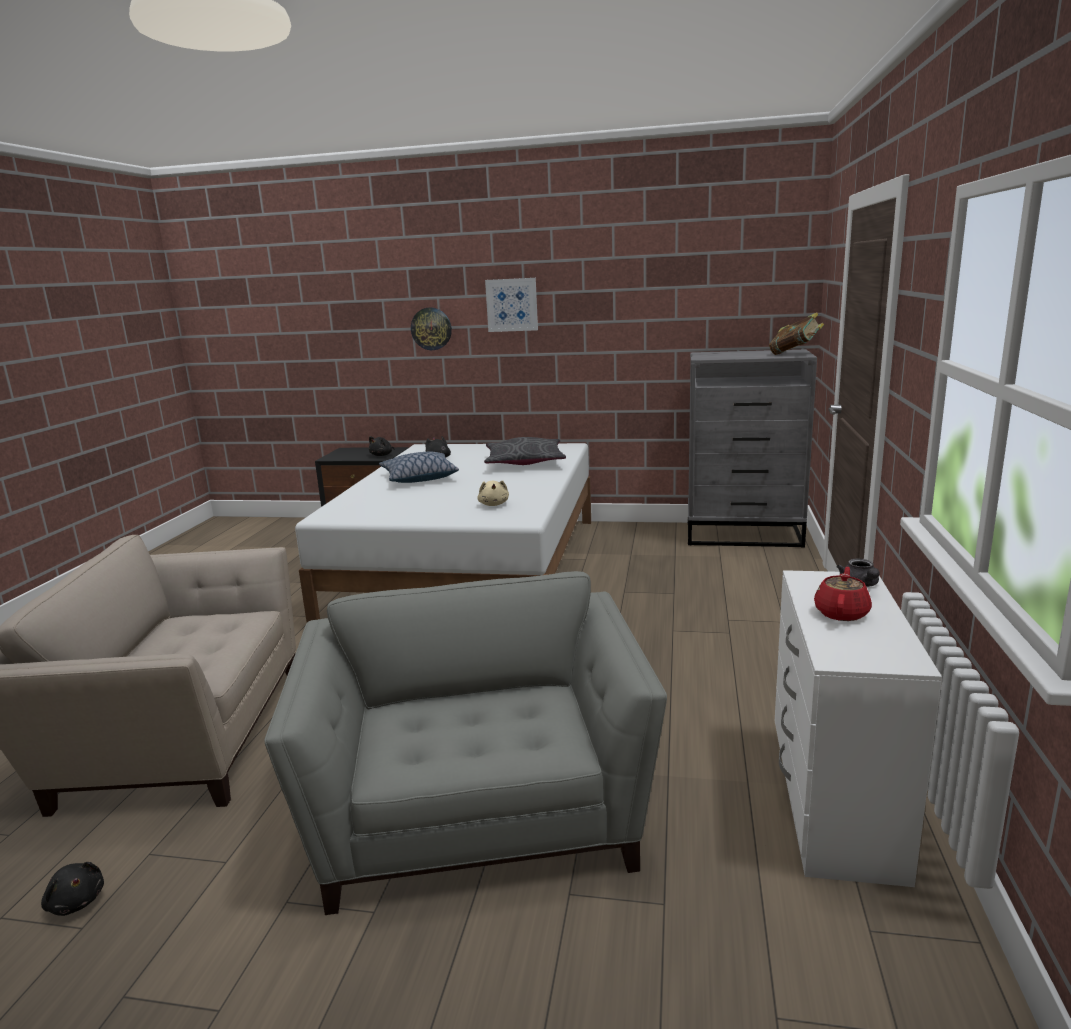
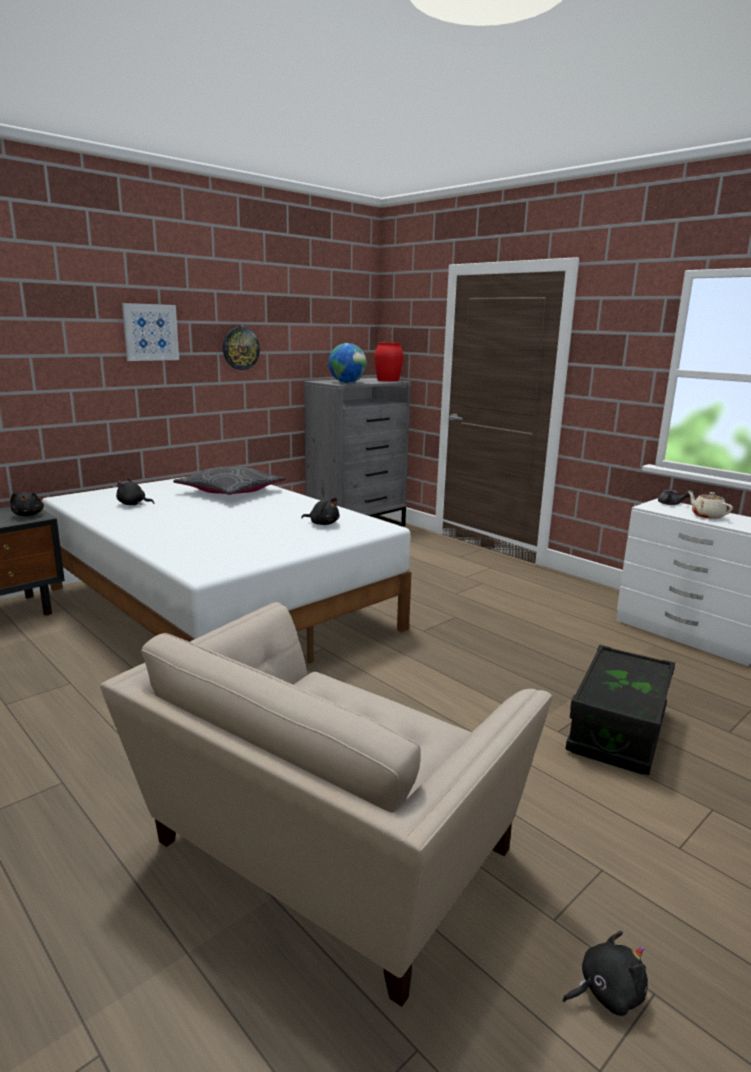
camera: 55 degrees left, 0 degrees up
(419, 478) = (174, 521): pillow -> none
(431, 328) = (57, 356): wall clock -> wall clock (240, 348)
(480, 810) = (618, 730): grey armchair -> black storage box
(494, 504) = (323, 523): beige plush toy -> black plush toy
(719, 356) = (347, 383): none -> globe
(795, 354) = (387, 380): book -> red vase
(841, 613) = (707, 516): red teapot -> beige teapot

